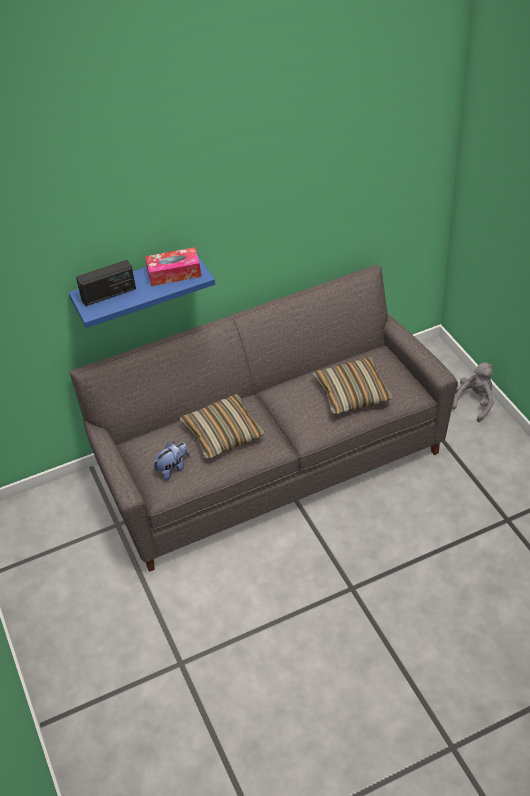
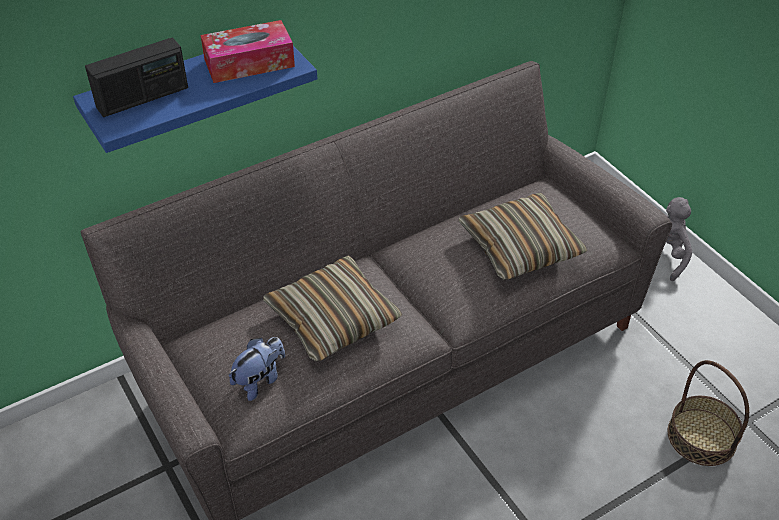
camera: 10 degrees left, 0 degrees up
(473, 528) = (702, 437): none -> basket

